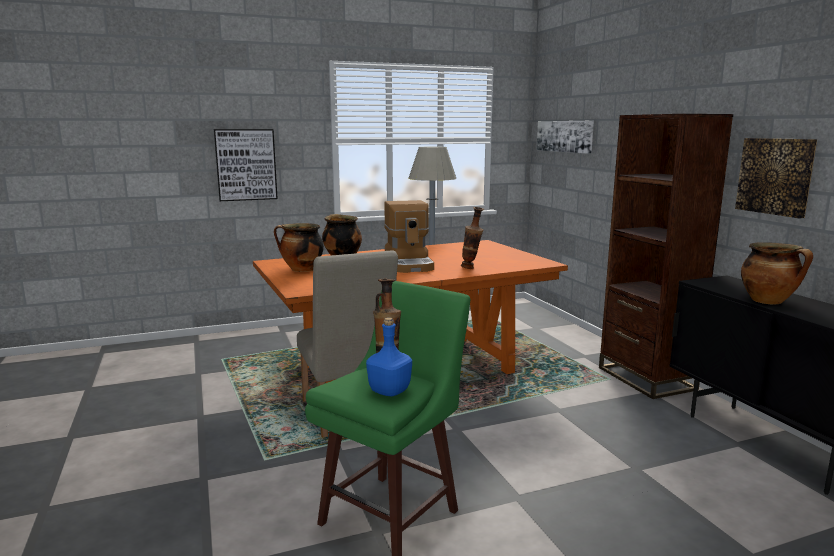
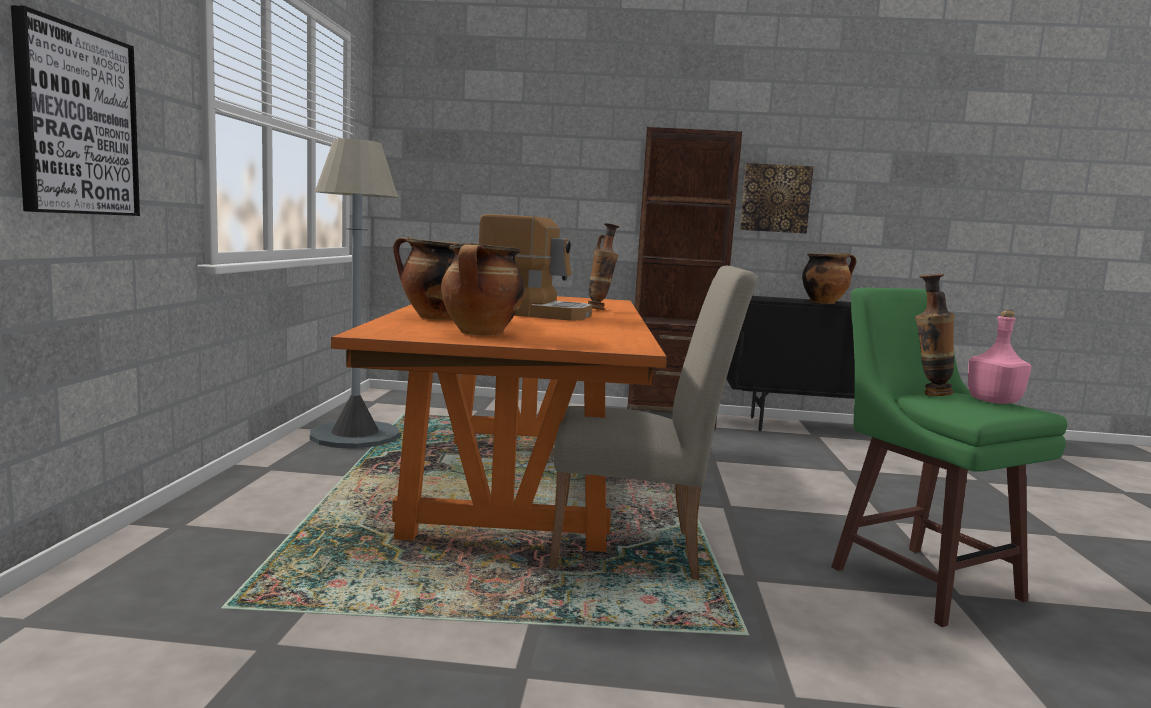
camera: 65 degrees left, 5 degrees down
(388, 391) = (993, 401): blue bottle -> pink bottle
(564, 136) = (456, 151): picture -> none

